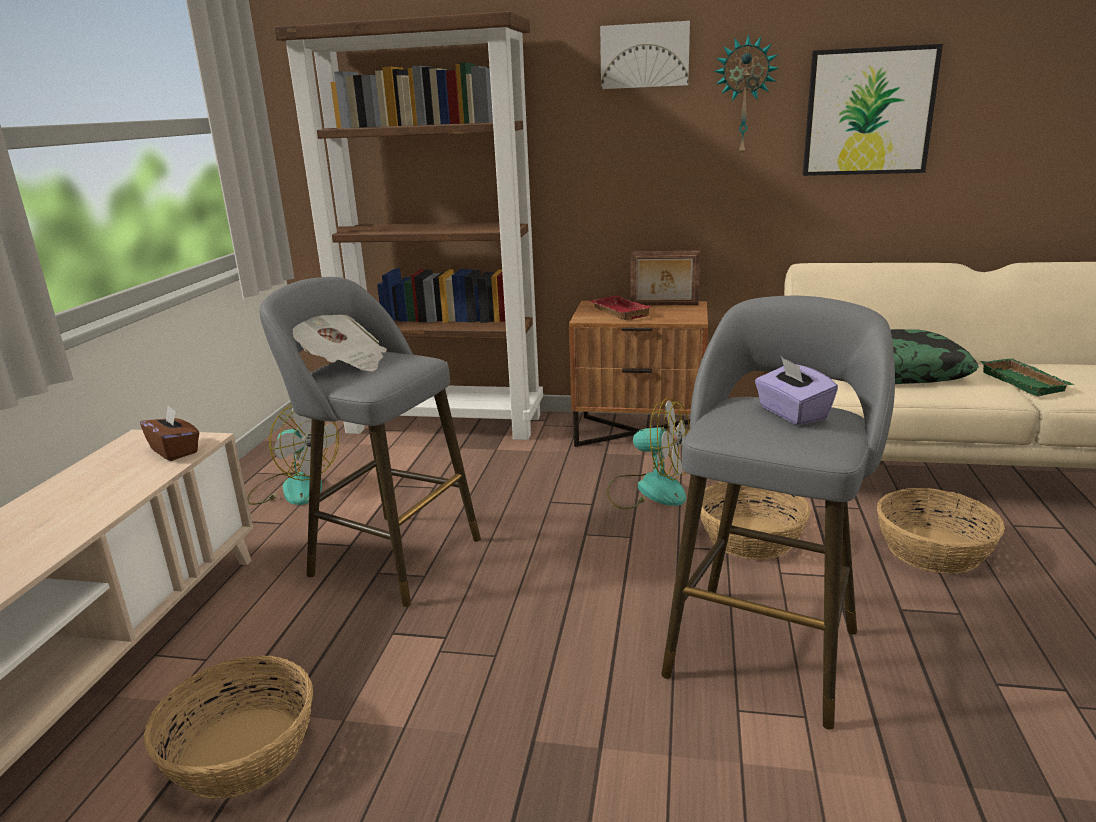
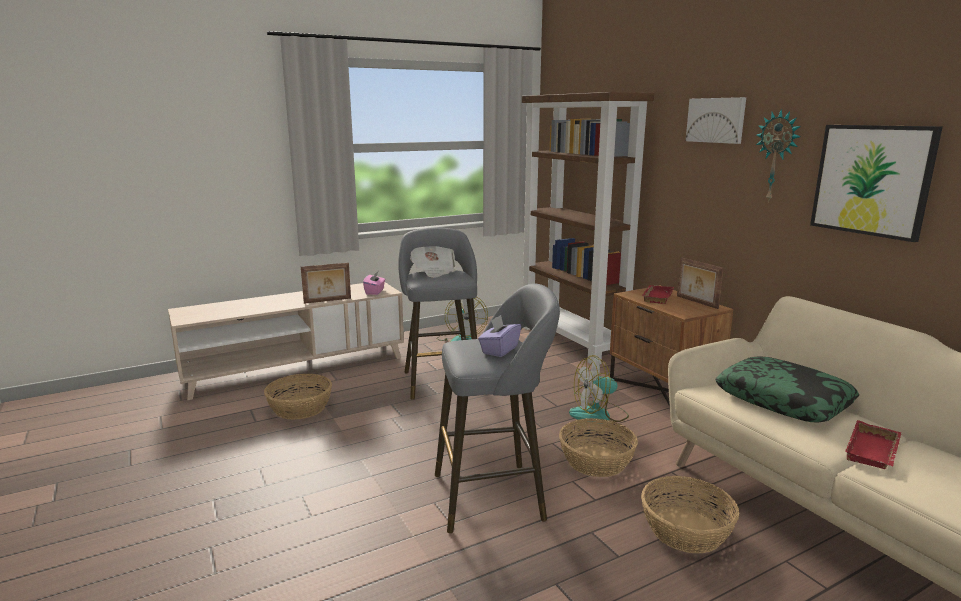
camera: 50 degrees right, 5 degrees down
(116, 504) = (327, 301): none -> picture frame
(175, 451) = (375, 291): brown tissue box -> pink tissue box
(649, 489) = (599, 415): fan -> fan turned 90 degrees clockwise
(1026, 382) = (874, 452): green tray -> red tray

